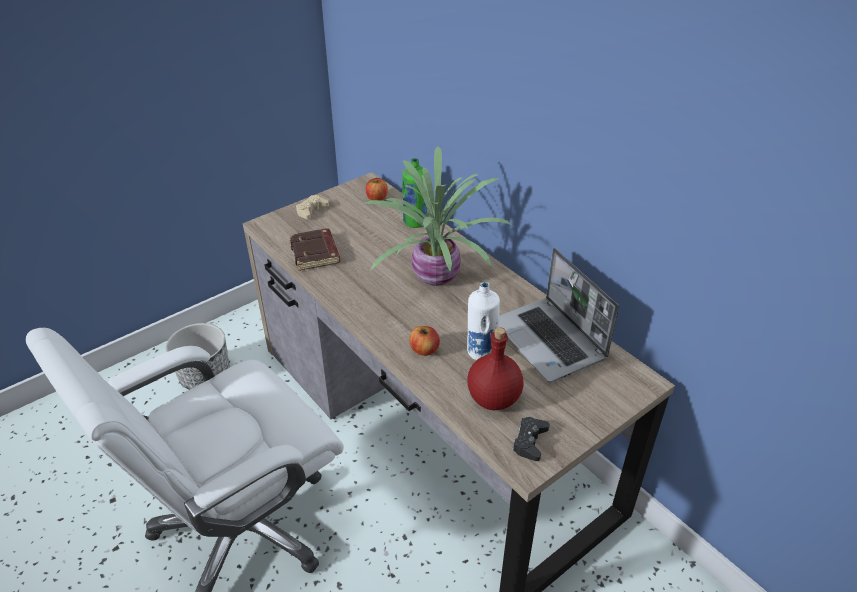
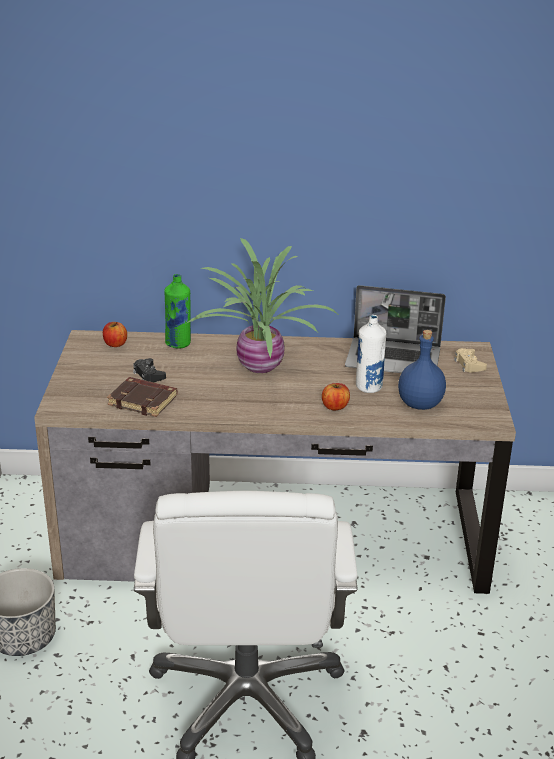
camera: 50 degrees left, 10 degrees down
(311, 211) = (78, 378): beige game controller -> beige game controller (469, 364)
(493, 399) = (421, 404): red bottle -> blue bottle
(529, 442) = (474, 410): black game controller -> black game controller (148, 375)

